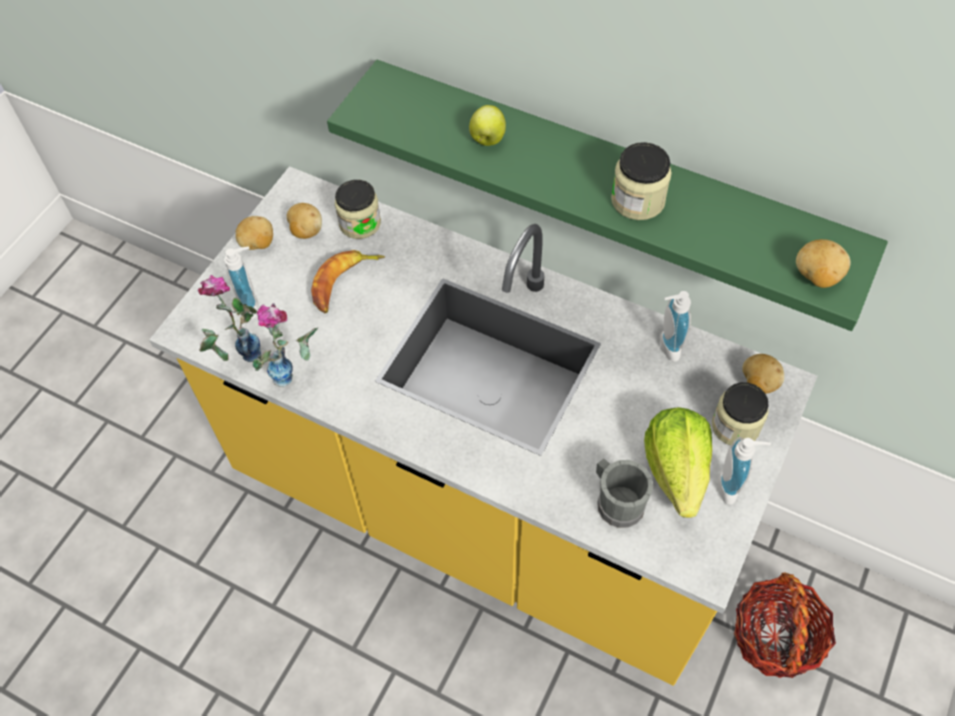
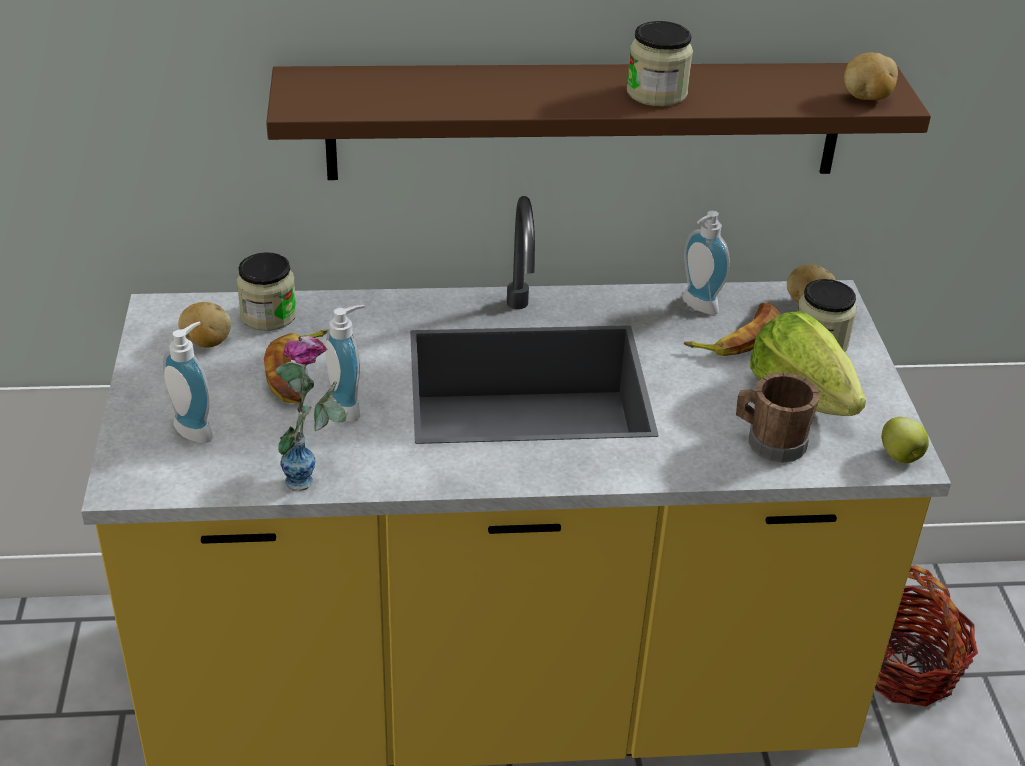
camera: 35 degrees left, 20 degrees down
(238, 358) = (223, 484): vase -> none
(258, 244) = (153, 373): potato -> none
(487, 139) = (461, 91): apple -> apple (901, 457)
(609, 180) = (586, 120): green shelf -> brown shelf
(617, 501) = (769, 442): grey mug -> brown mug
(673, 391) = (737, 337): none -> banana
(732, 486) = (863, 387): soap dispenser -> soap dispenser (350, 406)

